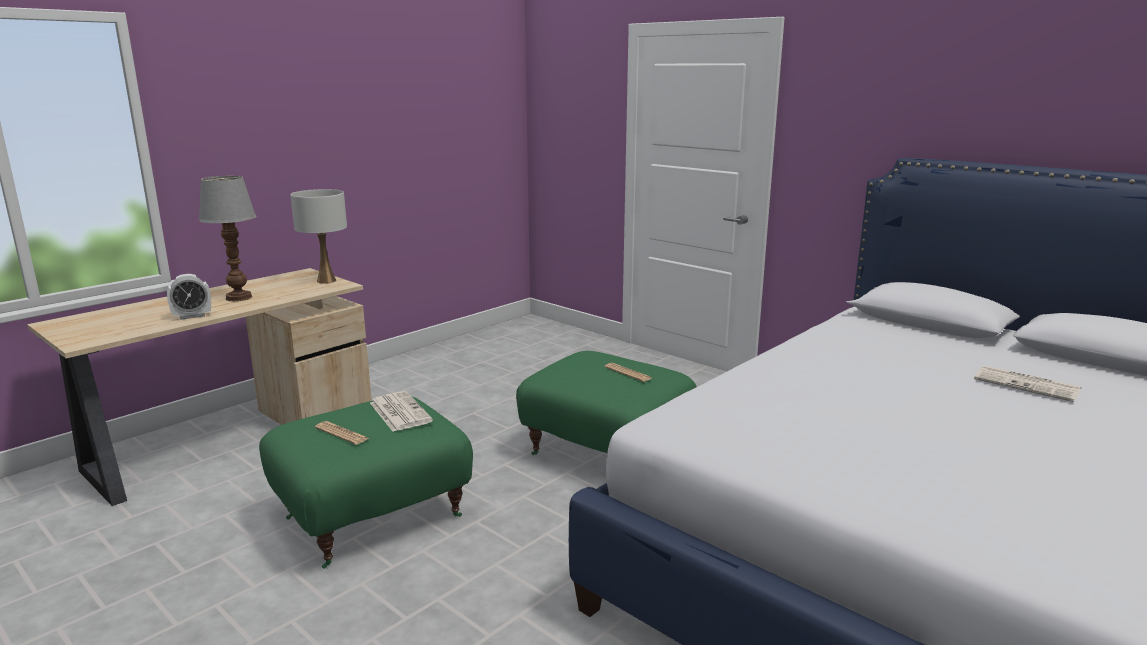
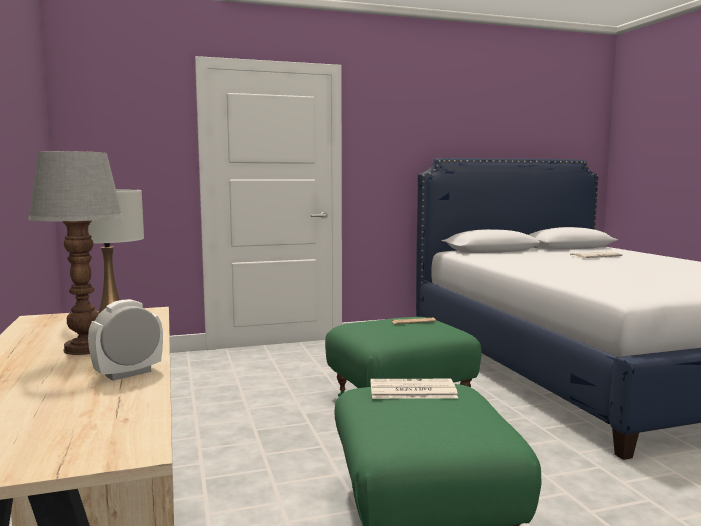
camera: 60 degrees left, 10 degrees down
(192, 316) = (128, 373): alarm clock -> alarm clock turned 135 degrees counterclockwise
(342, 433) = (444, 417): newspaper -> none

